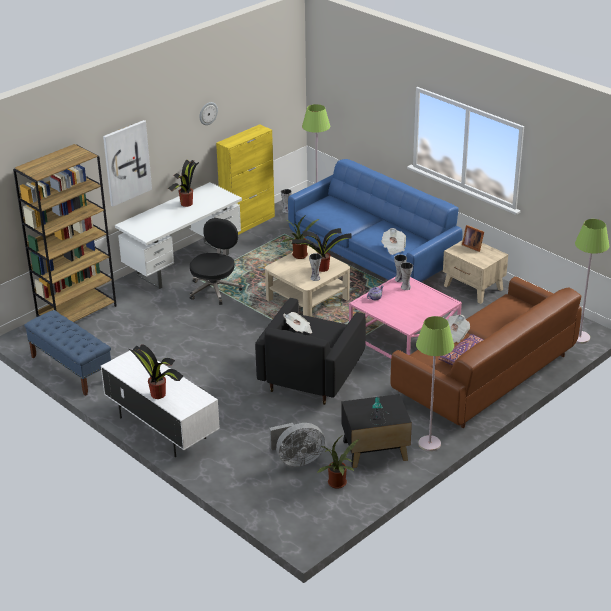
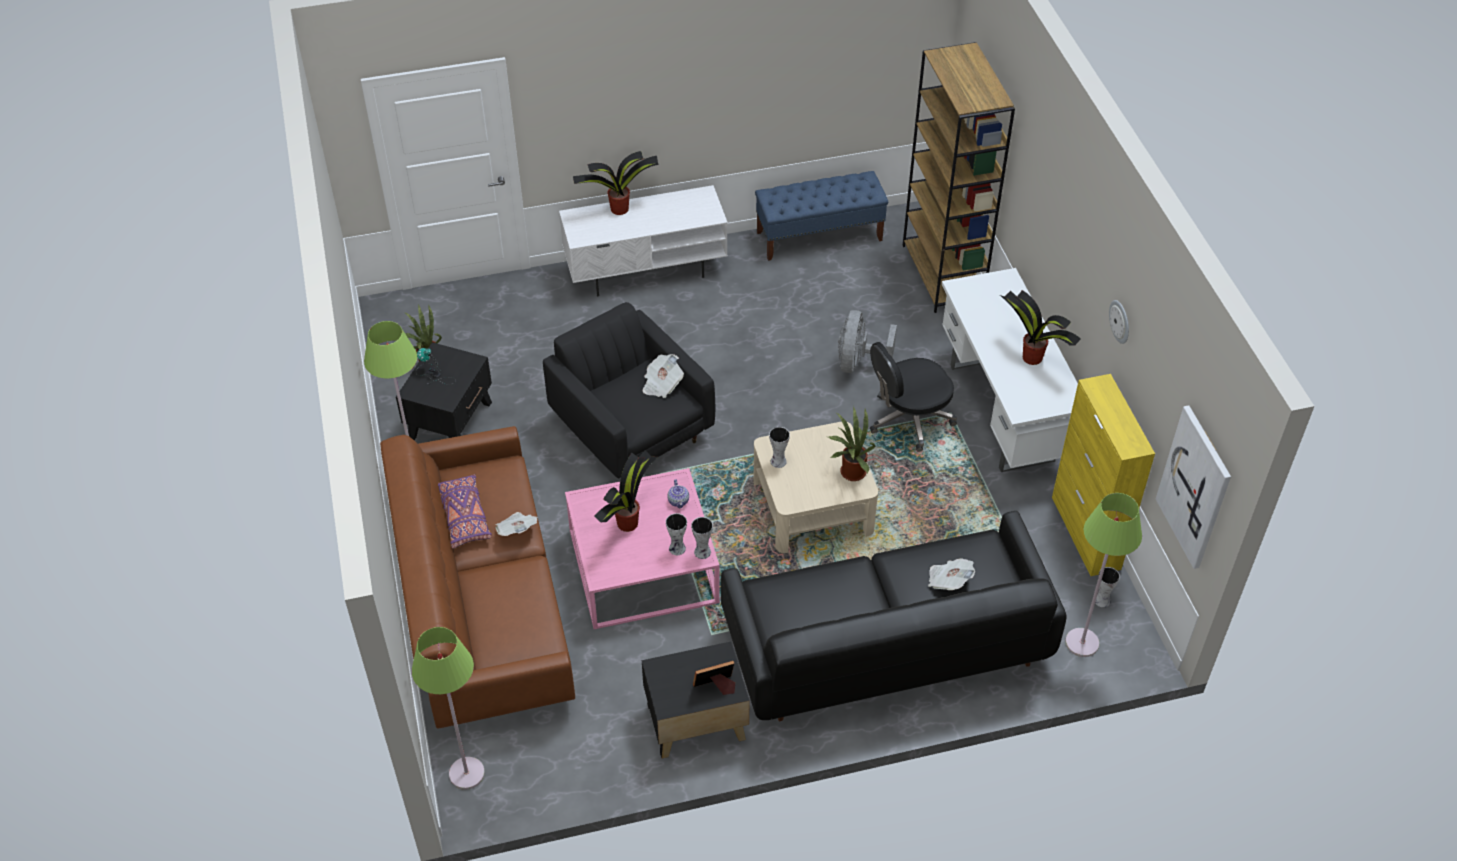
camera: 120 degrees right, 15 degrees up
(126, 162) = (1045, 220): picture -> picture (1195, 487)
(215, 289) = (908, 419): black office chair -> black office chair turned 105 degrees clockwise
(297, 460) = (495, 350): grey fan -> grey fan (858, 363)
(321, 268) = (799, 480): potted plant -> potted plant (628, 522)
(373, 253) = (886, 646): blue sofa -> black sofa
(393, 248) = (790, 587): newspaper -> newspaper (948, 581)
(473, 288) = (694, 721): beige side table -> black side table

